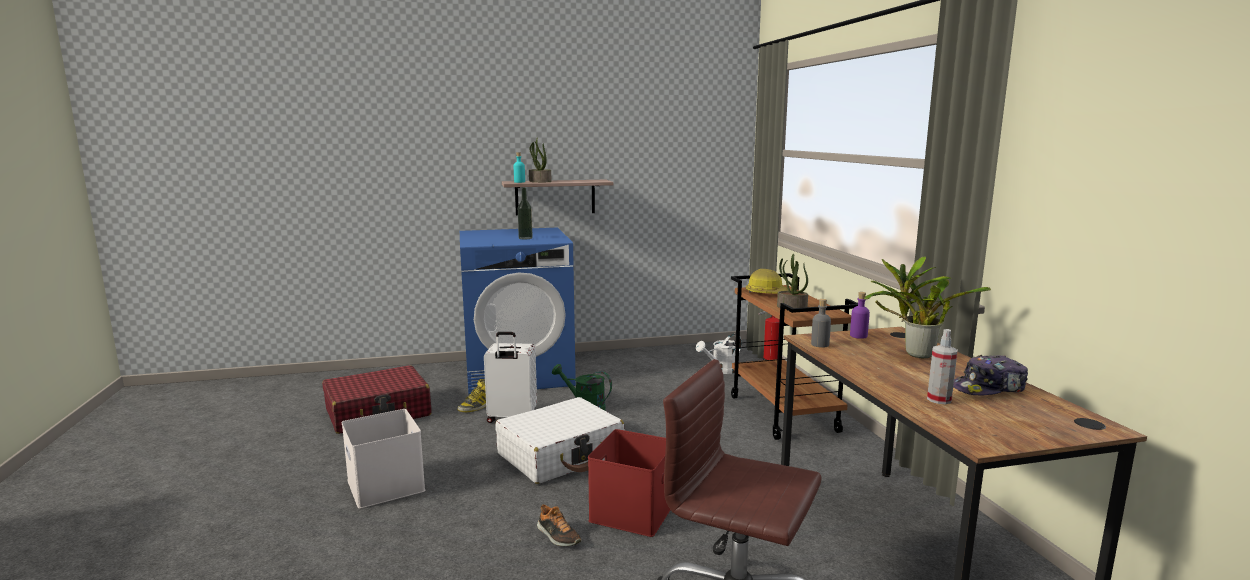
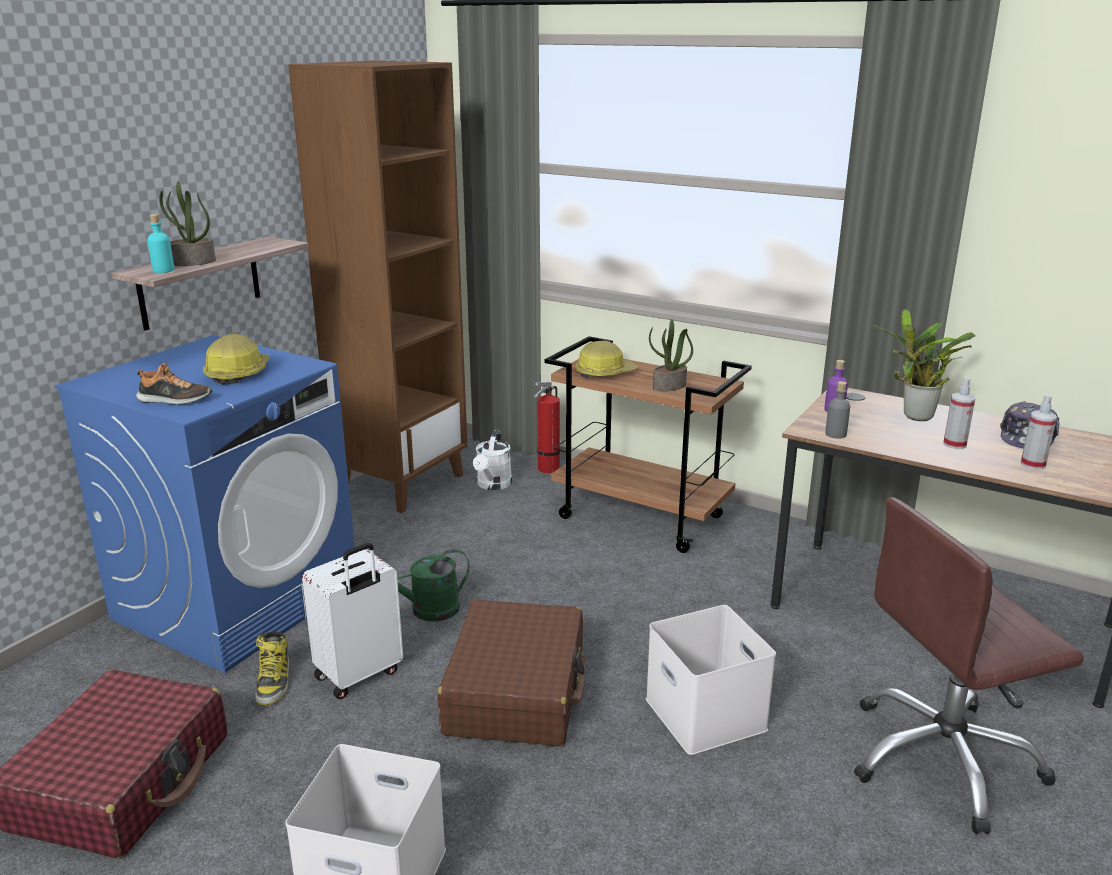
camera: 45 degrees left, 10 degrees up
(525, 238) = (237, 373): bottle -> hard hat
(558, 536) = (693, 793): shoe -> shoe (174, 400)
(561, 455) = (516, 691): white suitcase -> brown suitcase
(632, 510) = (702, 713): red storage box -> white storage box
(674, 354) = (401, 483): none -> brown bookcase
(902, 373) = (954, 444): none -> spray bottle

